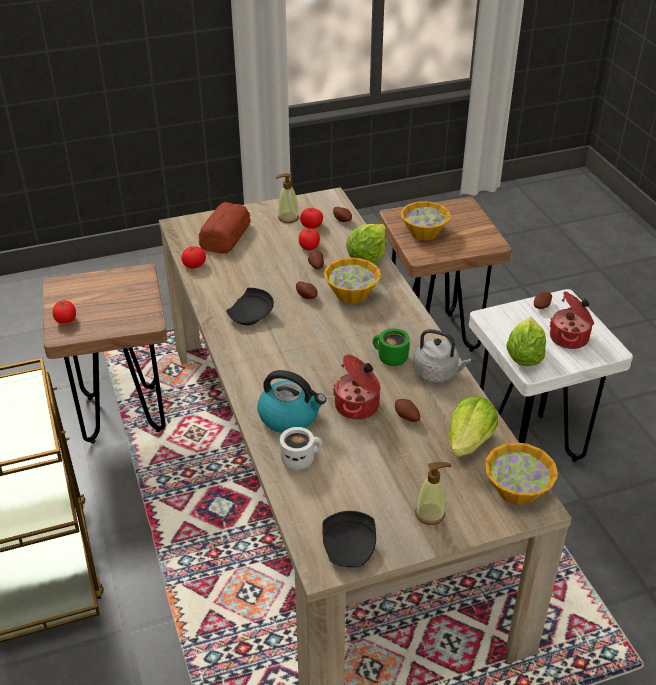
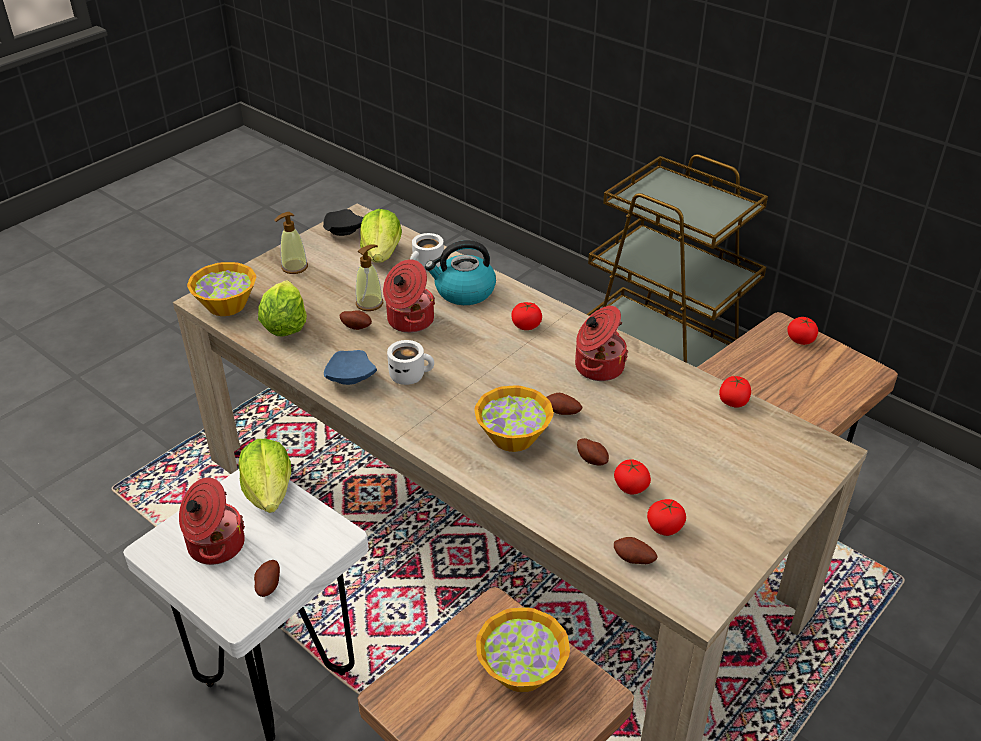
camera: 150 degrees right, 0 degrees up
(224, 236) = (754, 458): bread -> none
(251, 315) = (597, 366): black plate -> cooking pot
(269, 365) = (526, 326): none -> tomato
(288, 218) = (712, 528): soap dispenser -> soap dispenser (369, 303)
(367, 257) = (540, 501): lettuce -> lettuce (382, 254)
(390, 358) = (410, 375): green mug -> white mug
(437, 373) = (349, 378): grey kettle -> blue plate

